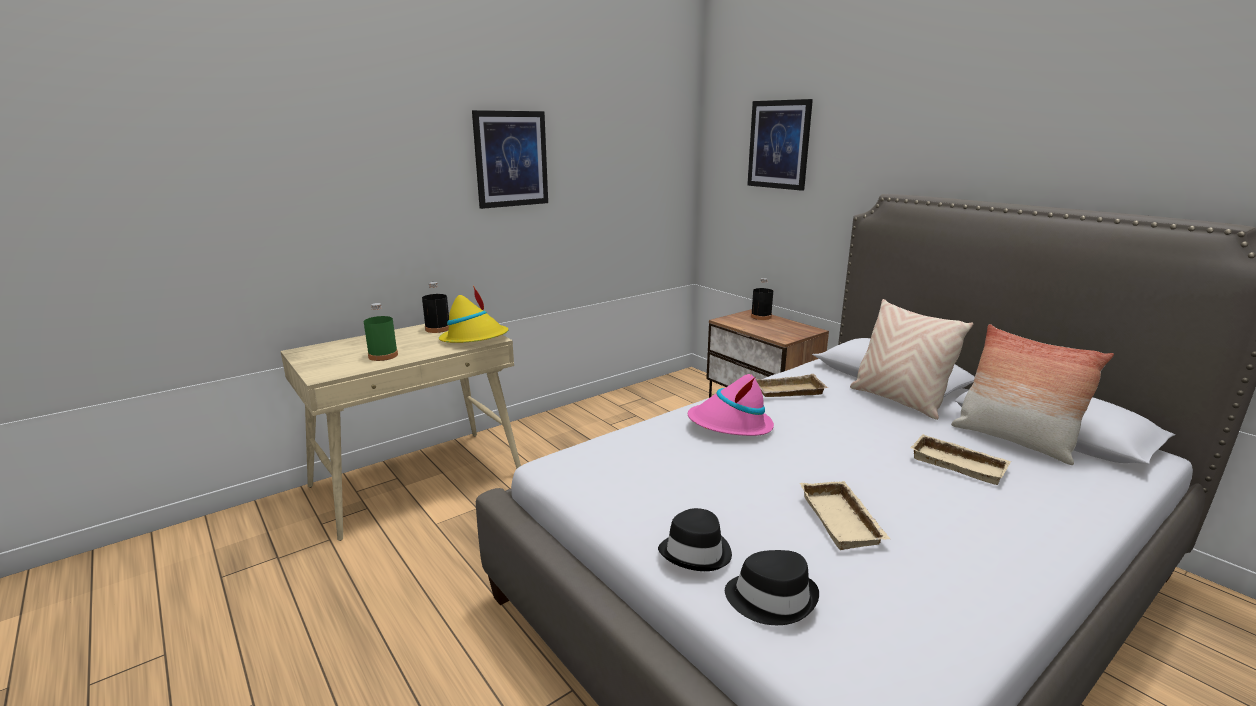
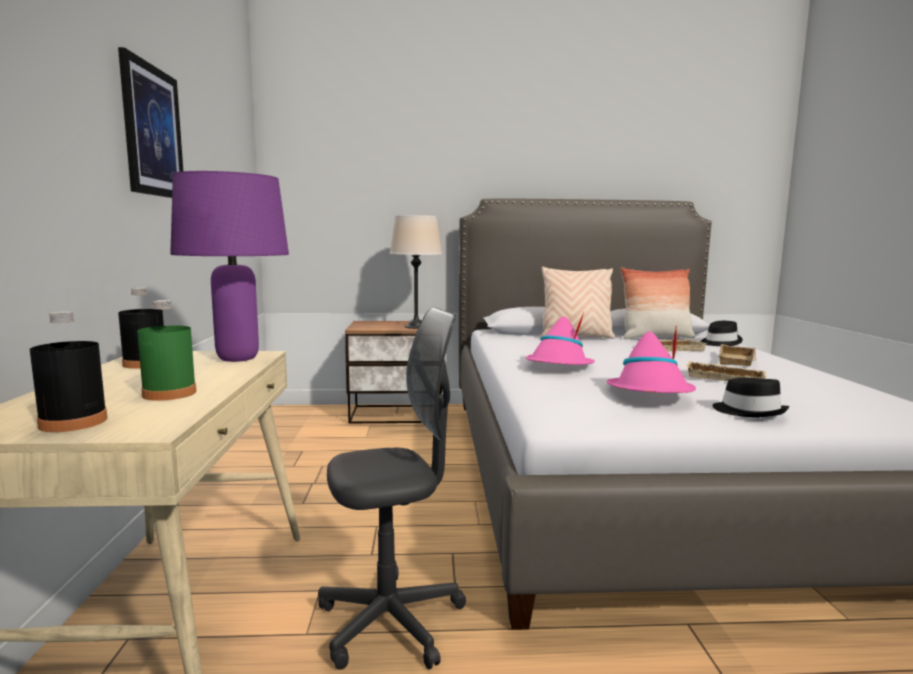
camera: 55 degrees left, 10 degrees down
(466, 547) = (391, 622): none -> grey office chair
(475, 339) = (238, 358): yellow hat -> purple table lamp
(678, 487) = (651, 393): none -> pink hat
(761, 317) = (376, 322): black bottle -> black bottle (73, 422)
(771, 598) = (818, 408): black hat -> black hat (719, 343)
(776, 332) = (416, 327): none -> beige table lamp
(779, 144) = (363, 164): picture -> none
(788, 392) = (524, 347): beige tray -> beige tray (738, 360)

